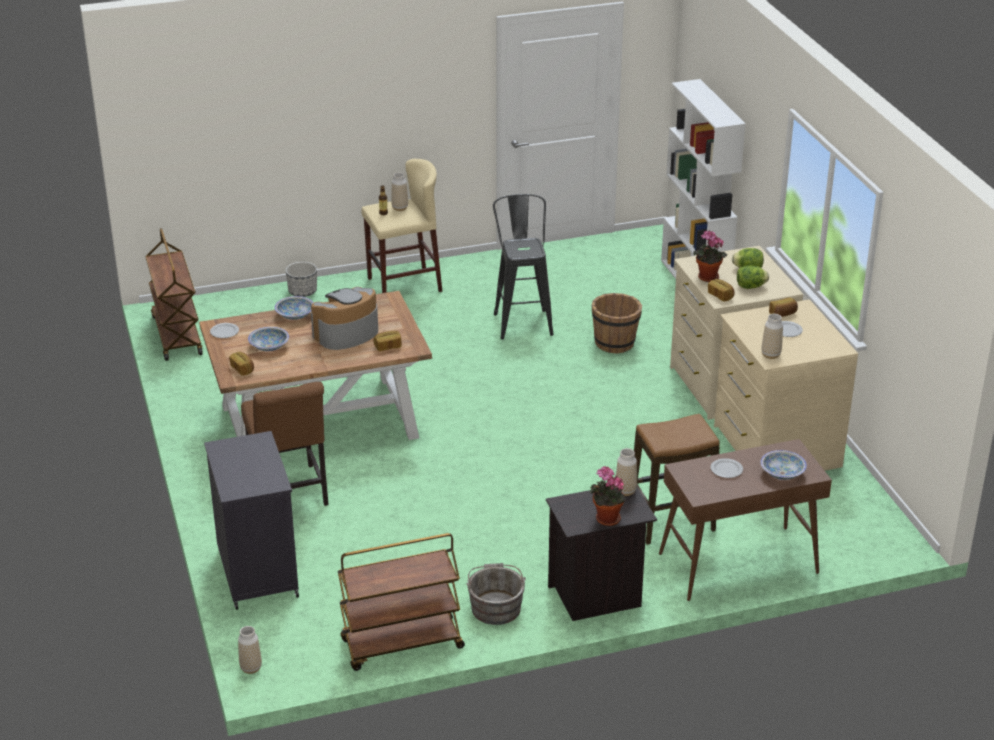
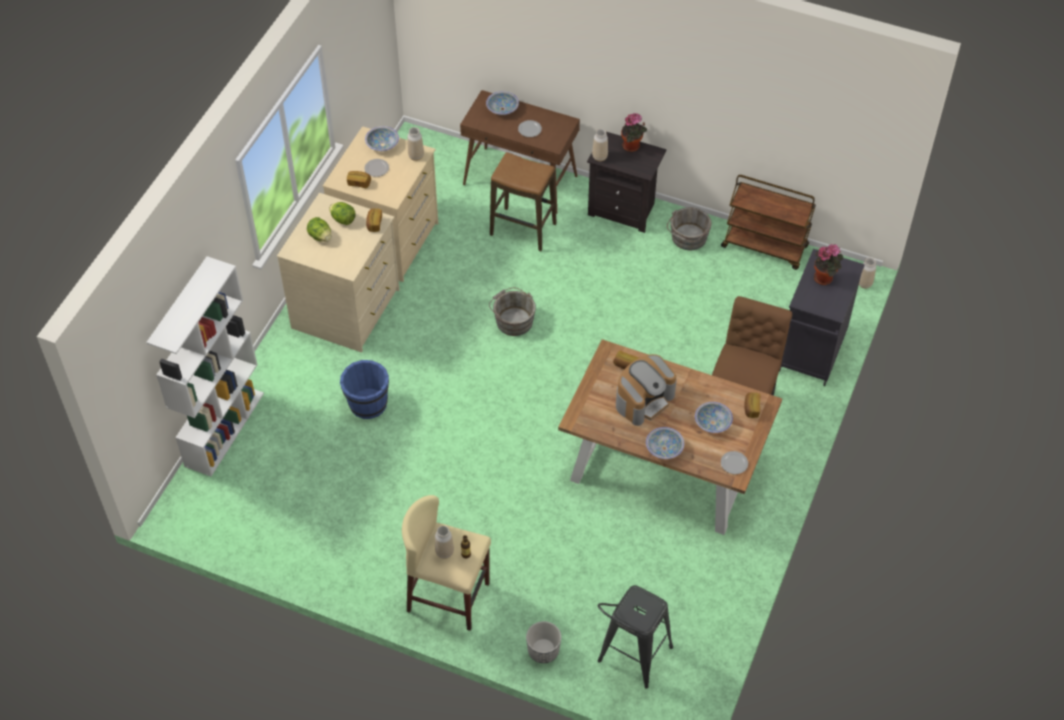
camera: 140 degrees left, 20 degrees up
(176, 335) = (699, 661): brown cart -> none
(346, 334) = (644, 400): coffee machine -> coffee machine turned 45 degrees counterclockwise
(522, 320) = (405, 478): black stool -> black stool (630, 660)
(578, 449) = (513, 320): none -> grey bucket
(615, 343) = (367, 404): brown bucket -> blue bucket
(707, 278) = (359, 246): potted plant -> potted plant (825, 278)
(815, 348) = (382, 144): none -> bowl

